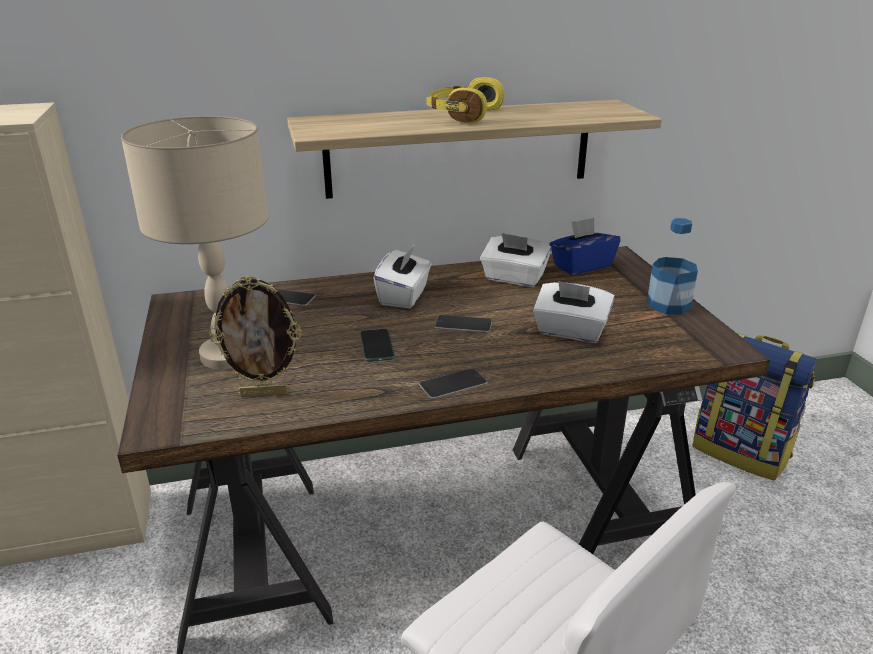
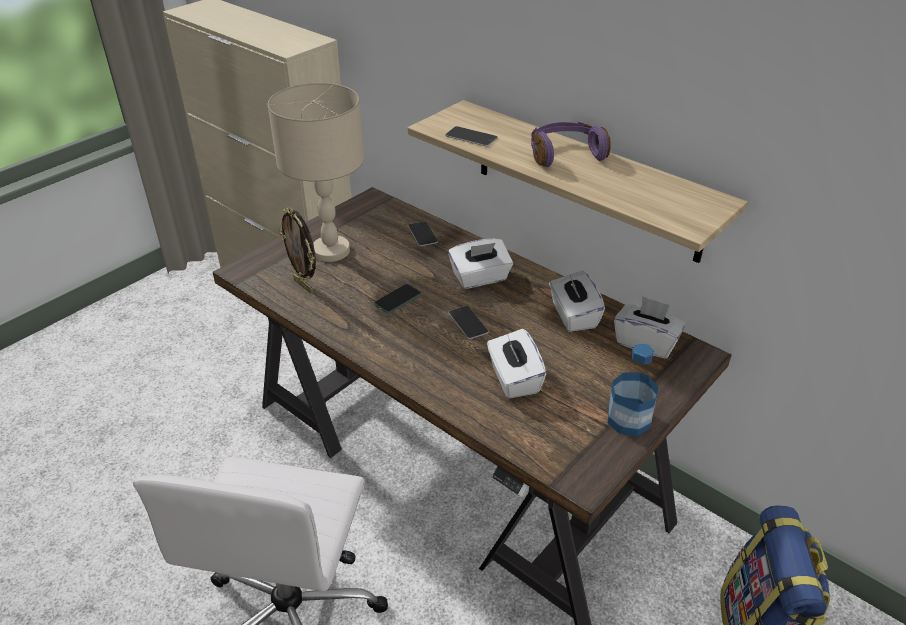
camera: 55 degrees right, 10 degrees up
(453, 384) = (382, 352): phone -> phone (471, 137)
(463, 115) = (565, 154): yellow headphones -> purple headphones
(581, 266) = (646, 342): blue tissue box -> white tissue box

